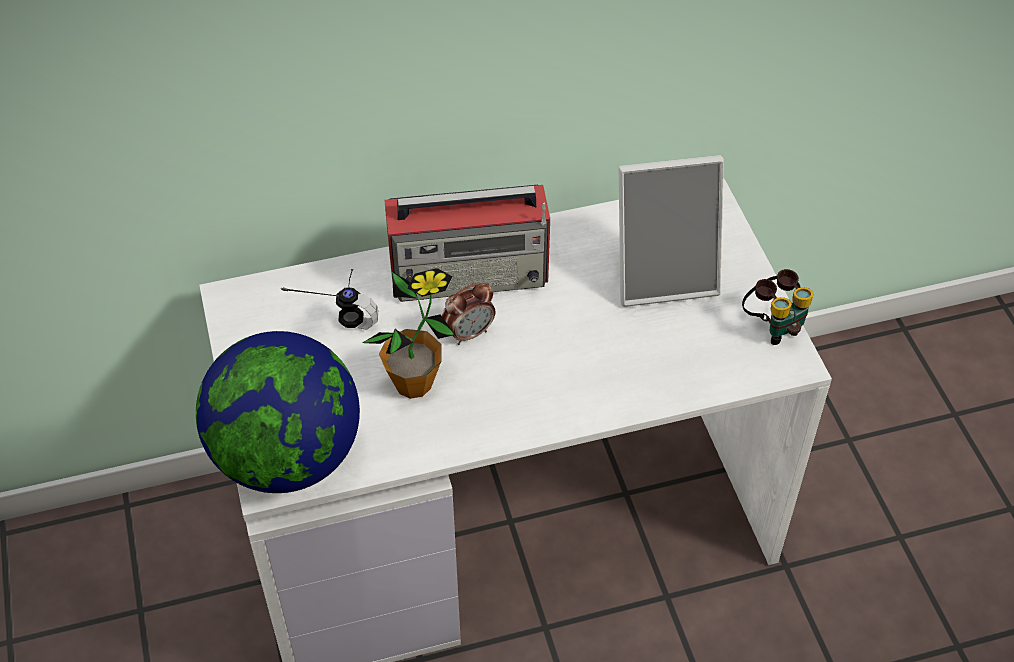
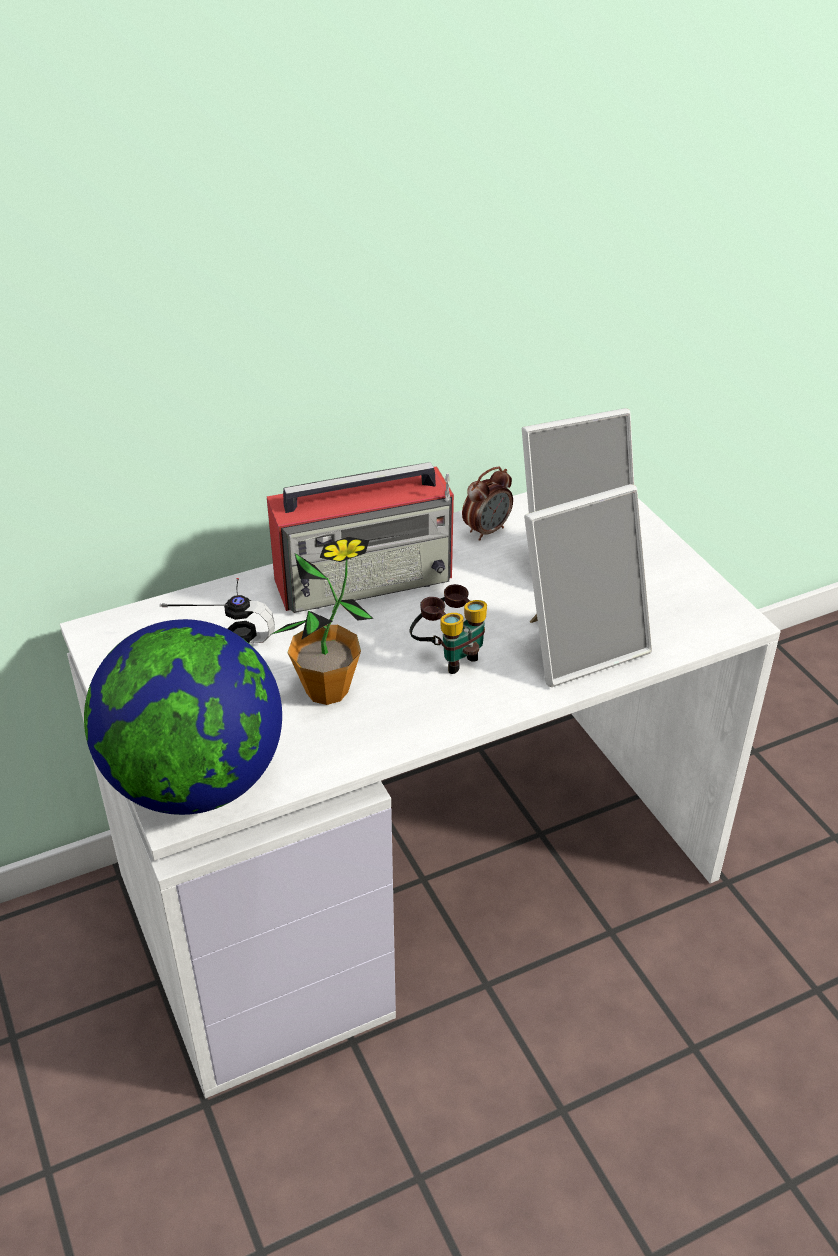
camera: 10 degrees left, 10 degrees down
(469, 333) = (378, 634): alarm clock -> alarm clock (486, 531)
(644, 369) = (579, 645): none -> picture frame
(773, 326) = (702, 590): binoculars -> binoculars (449, 655)

